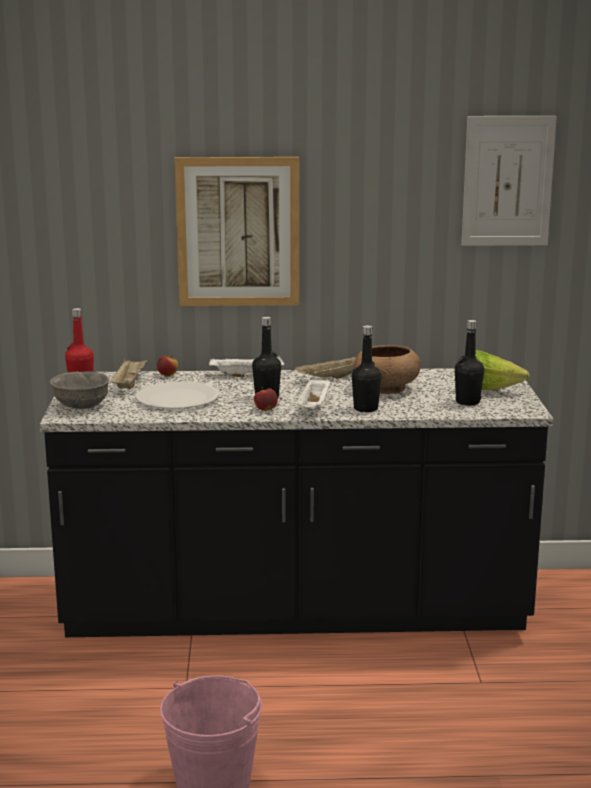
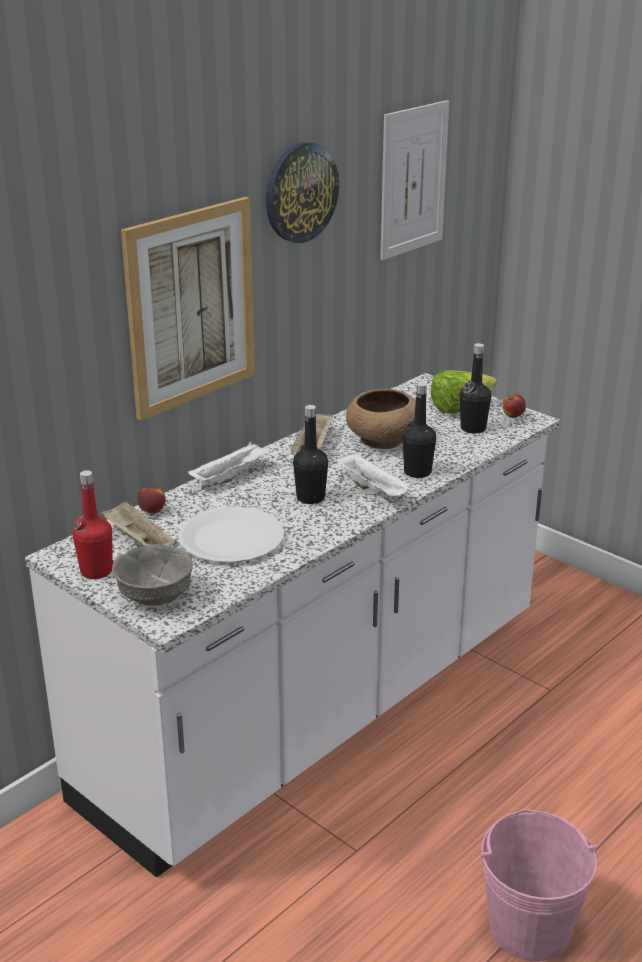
camera: 45 degrees left, 10 degrees up
(265, 410) = (341, 513): apple -> apple (512, 416)
(295, 612) = (320, 709): black counter -> white counter
(361, 165) = (300, 192): none -> wall clock

